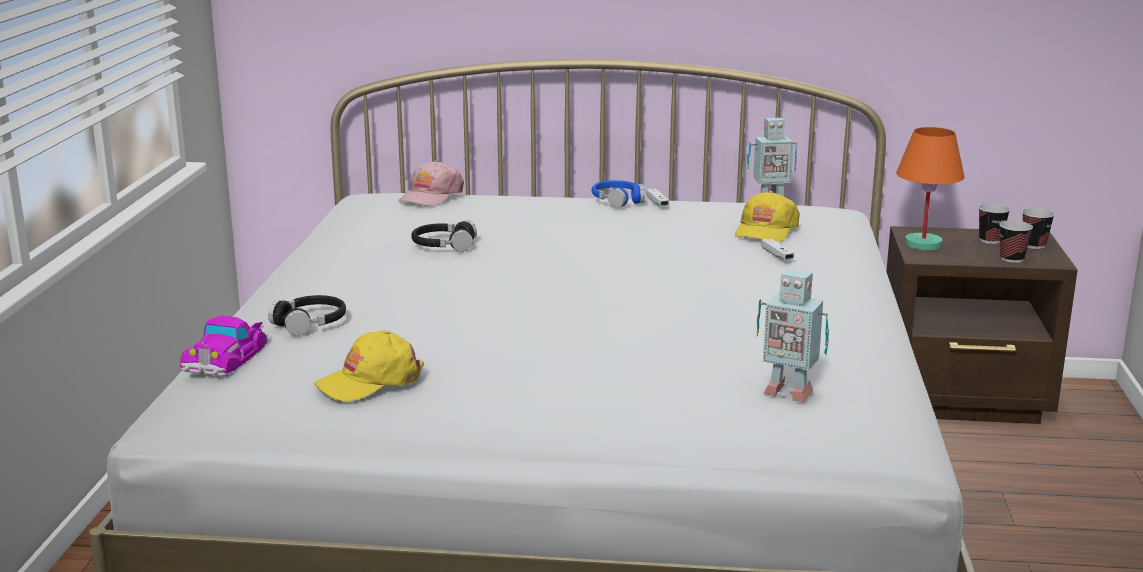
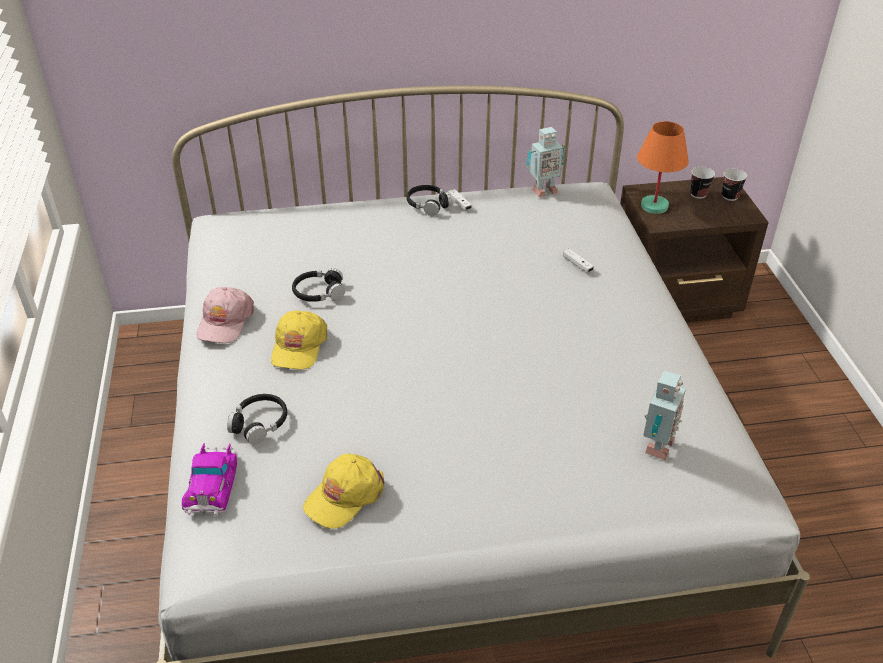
camera: 15 degrees left, 20 degrees up
(430, 196) = (275, 219): pink cap -> pink cap (225, 321)
(618, 200) = (428, 205): blue headphones -> black headphones
(765, 230) = (556, 231): yellow cap -> yellow cap (298, 346)
(788, 391) = (656, 446): toy robot -> toy robot turned 75 degrees counterclockwise
(1011, 259) = (721, 216): cup -> none

